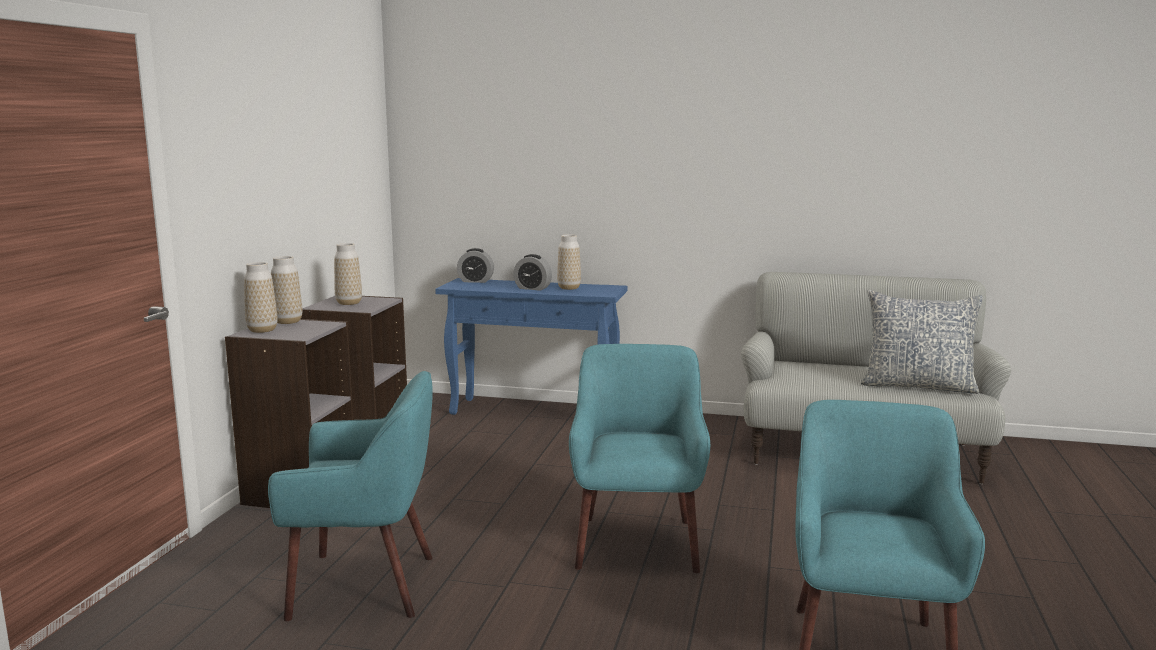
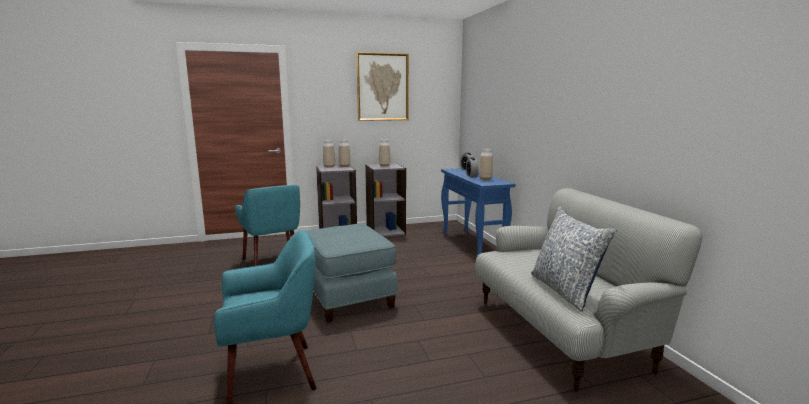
camera: 60 degrees right, 0 degrees up
(303, 125) = (382, 87): none -> picture
(637, 543) = (348, 296): turquoise armchair -> blue ottoman

